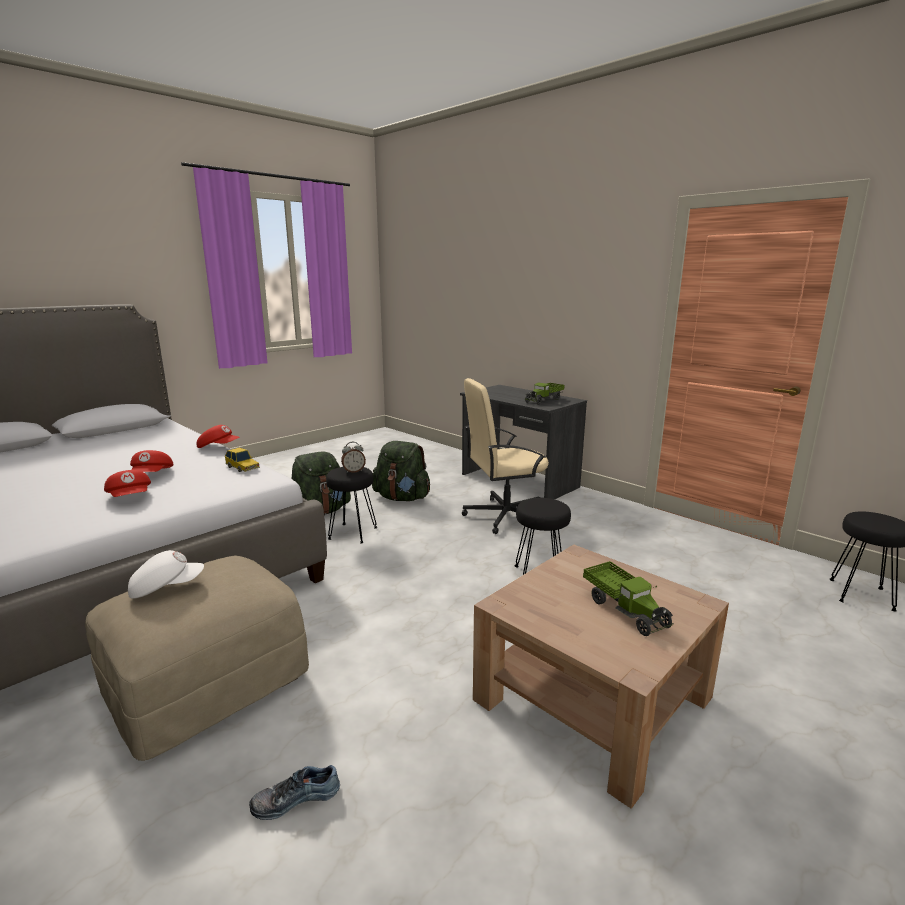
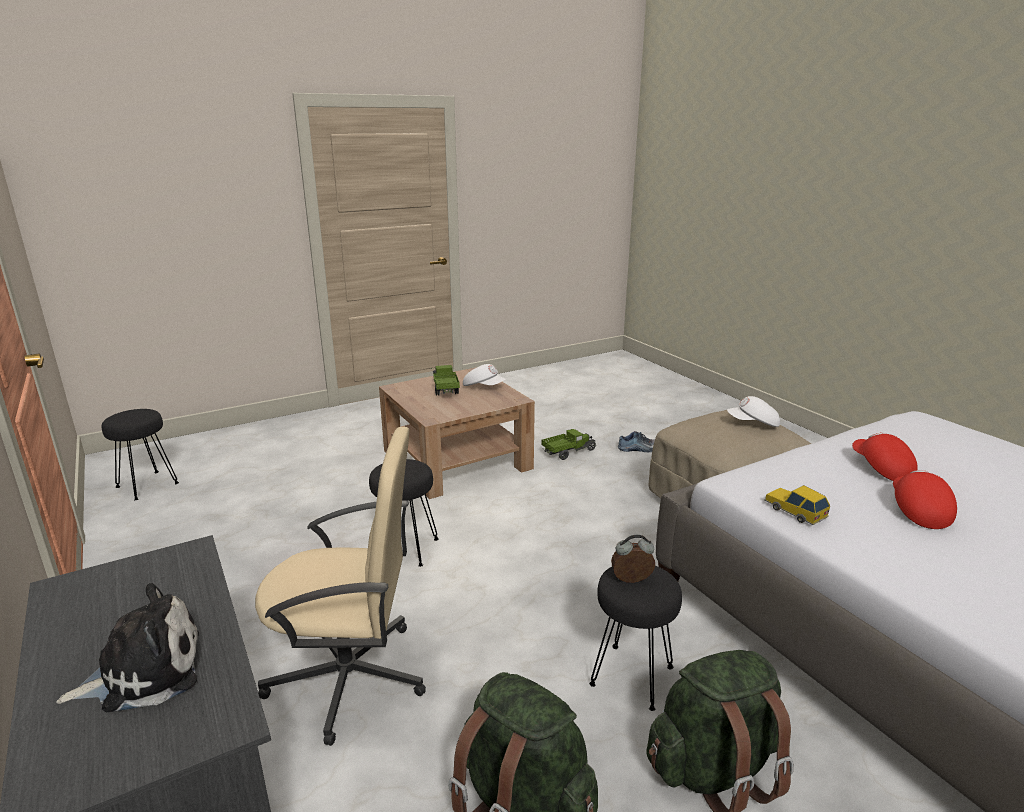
camera: 165 degrees left, 5 degrees up
(219, 447) = (906, 586): red cap -> none
(509, 394) = (145, 671): none -> plush toy
(544, 400) = (130, 597): toy truck -> toy truck (568, 452)
(572, 625) = (483, 387): none -> white cap

